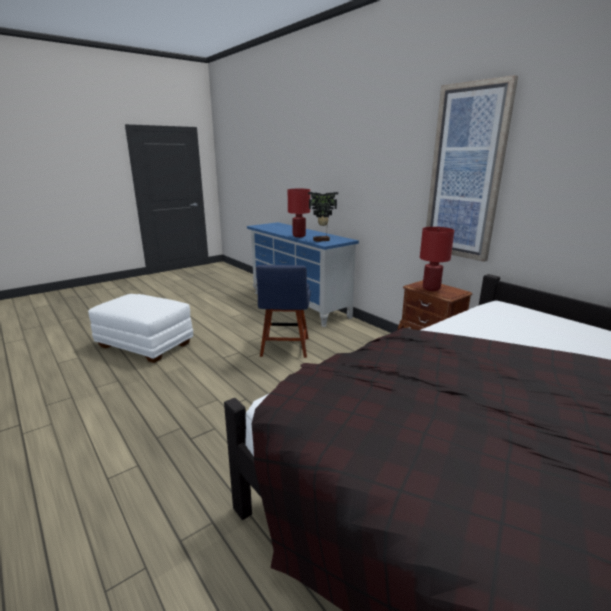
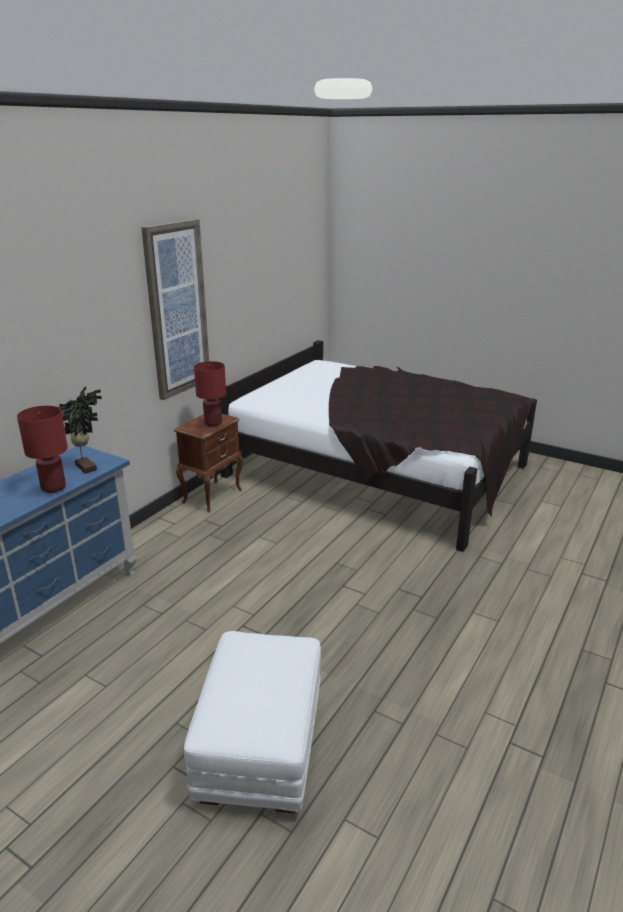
camera: 110 degrees left, 5 degrees up
(284, 348) = (216, 589): blue chair -> none

